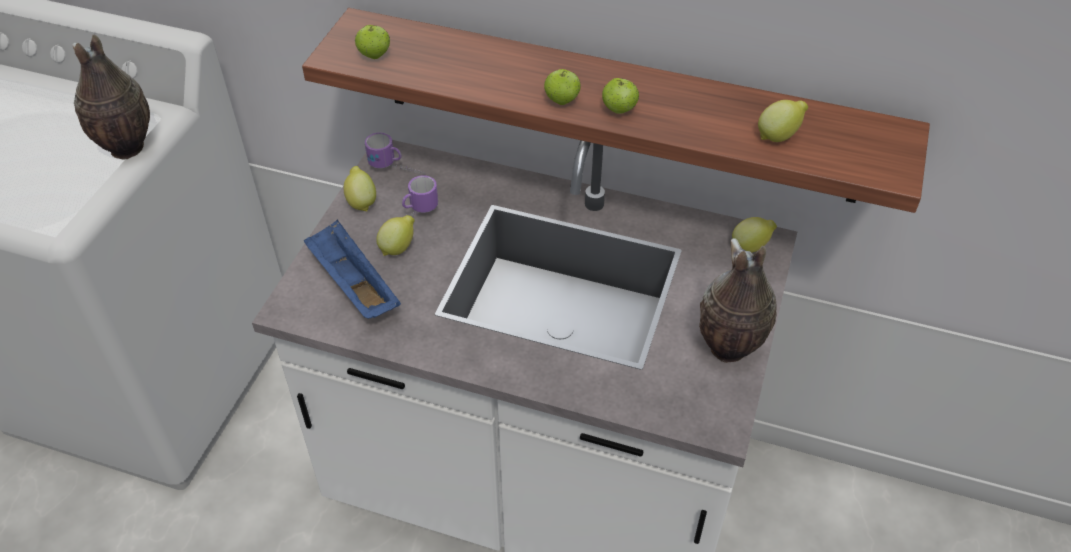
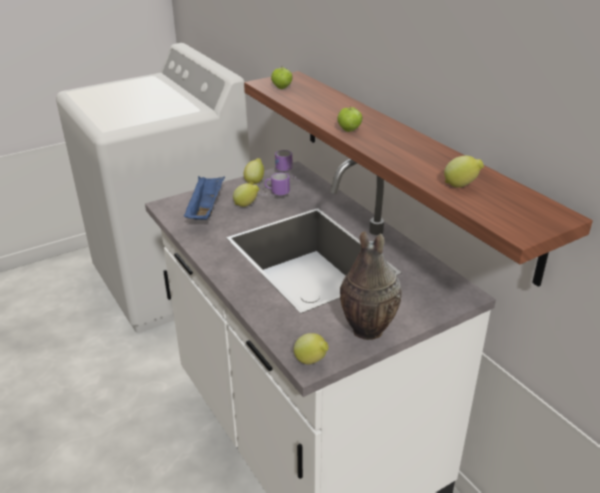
camera: 40 degrees right, 15 degrees down
(126, 149) = (170, 116): vase -> none
(619, 110) = (376, 143): apple -> none
(750, 247) = (450, 291): lemon -> lemon (311, 361)

